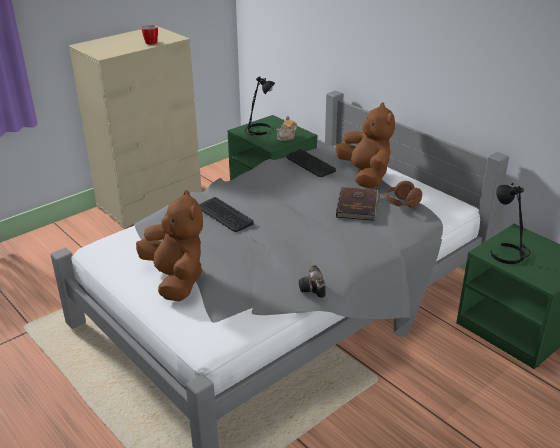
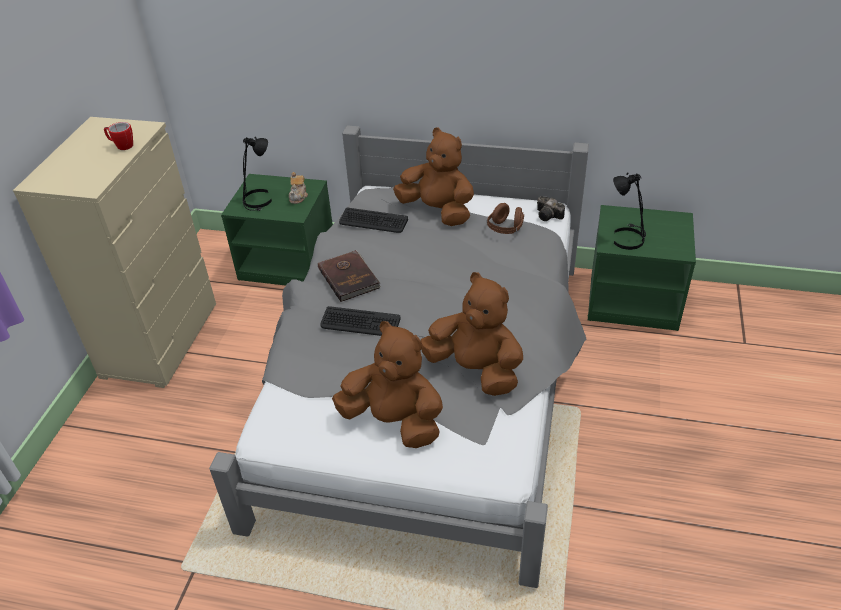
camera: 35 degrees left, 10 degrees up
(265, 276) = (475, 370): none -> brown plush toy
(313, 289) = (532, 359): camera -> camera (549, 216)
(358, 206) = (470, 249): brown book -> brown book (349, 277)

